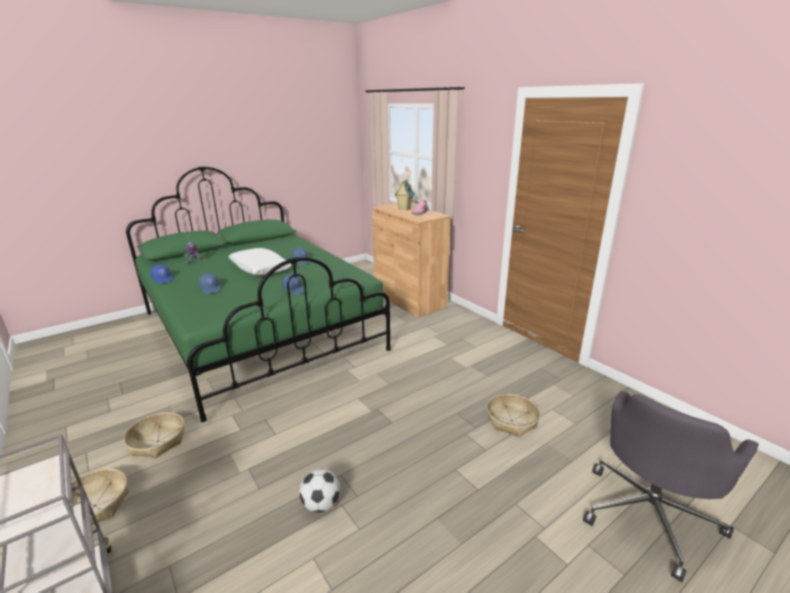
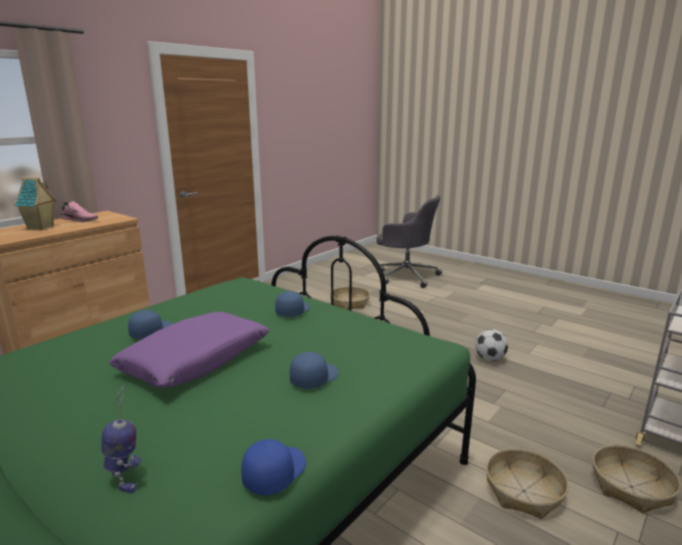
camera: 105 degrees left, 5 degrees down
(260, 268) = (195, 361): white pillow -> purple pillow

